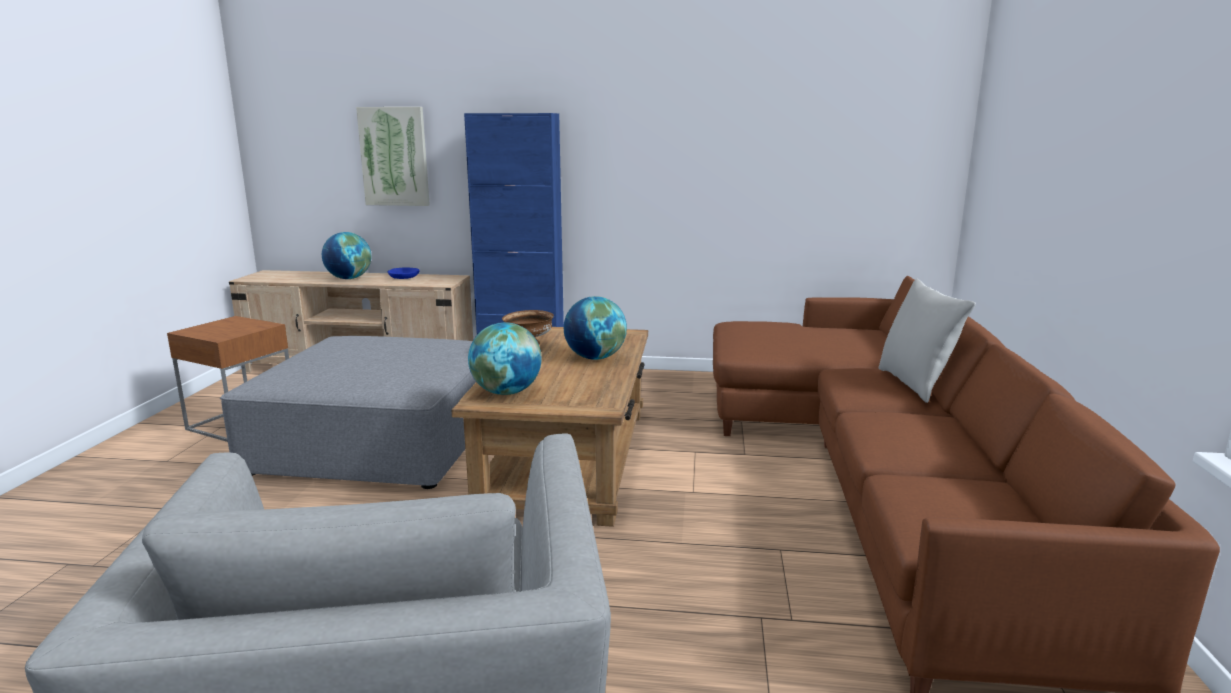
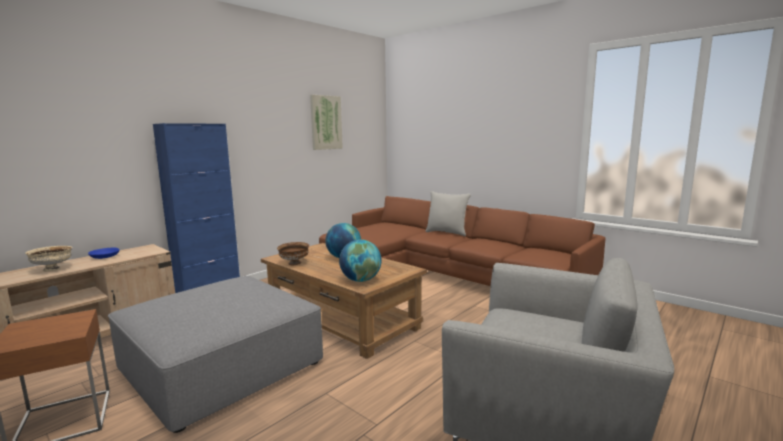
camera: 55 degrees left, 5 degrees down
(349, 278) = (52, 269): globe -> beige bowl
(394, 156) = (74, 159): picture -> picture (326, 122)

